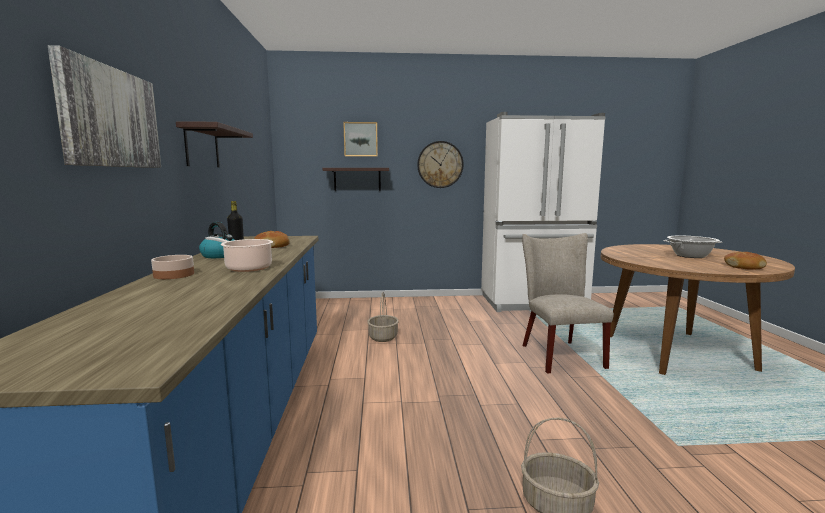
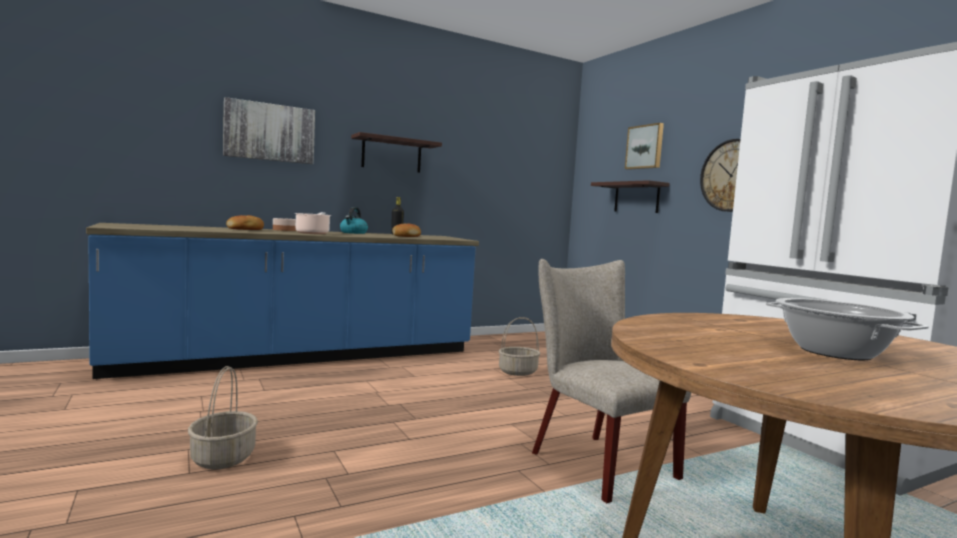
camera: 65 degrees right, 5 degrees down
(558, 354) = (595, 462): beige chair -> beige chair turned 90 degrees counterclockwise
(744, 267) = (776, 371): bread -> bread (245, 229)

